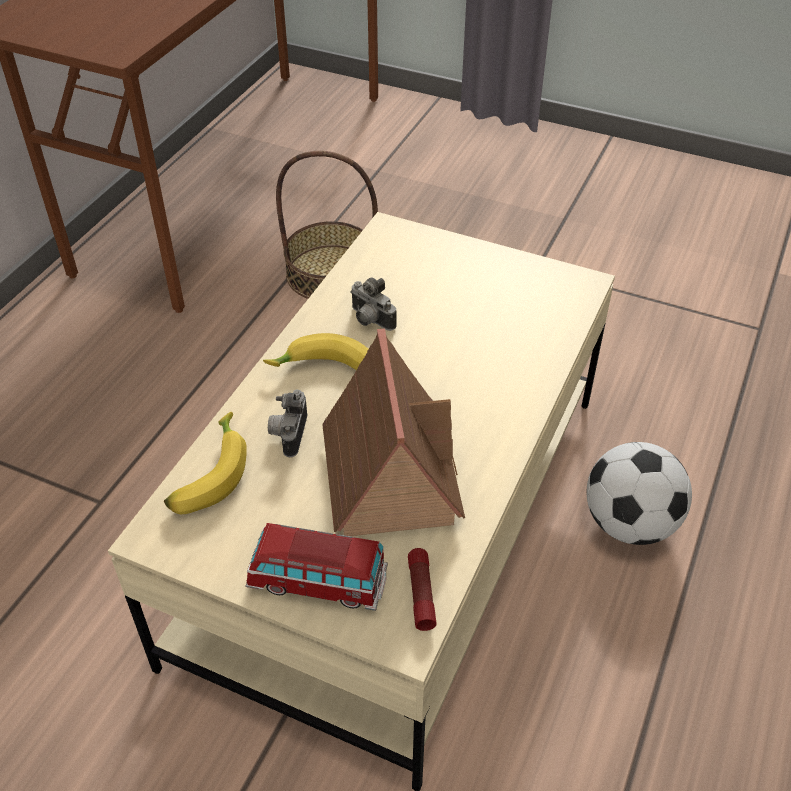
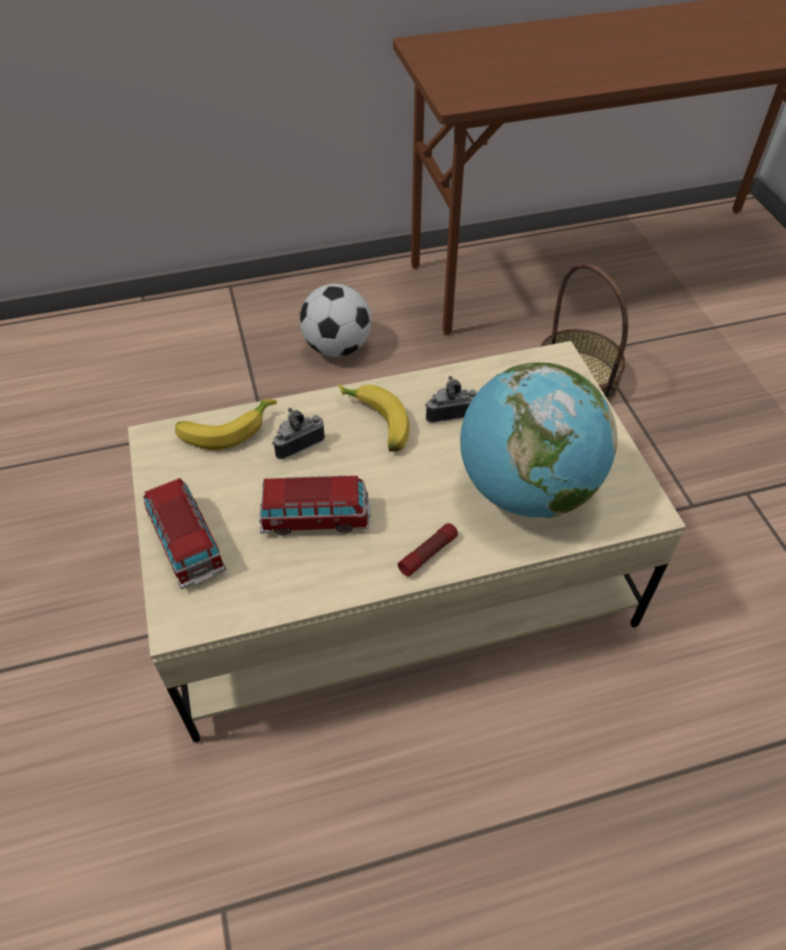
camera: 50 degrees right, 5 degrees up
(369, 320) = (450, 412): camera -> camera turned 75 degrees clockwise
(389, 471) = (315, 518): toy house -> toy car
(421, 594) = (222, 607): flashlight -> flashlight (428, 553)
(497, 329) = (526, 489): none -> globe
(629, 523) = (546, 735): football -> football (337, 347)

